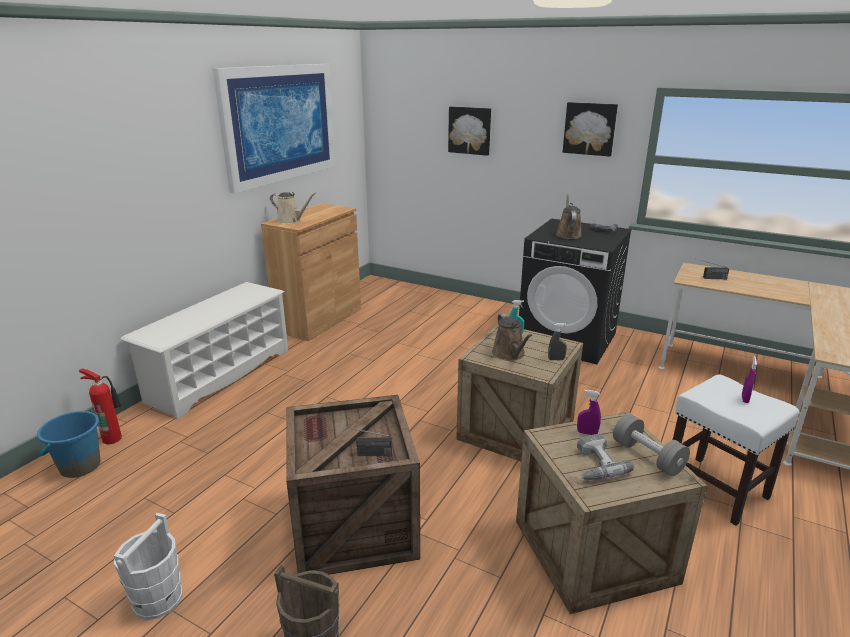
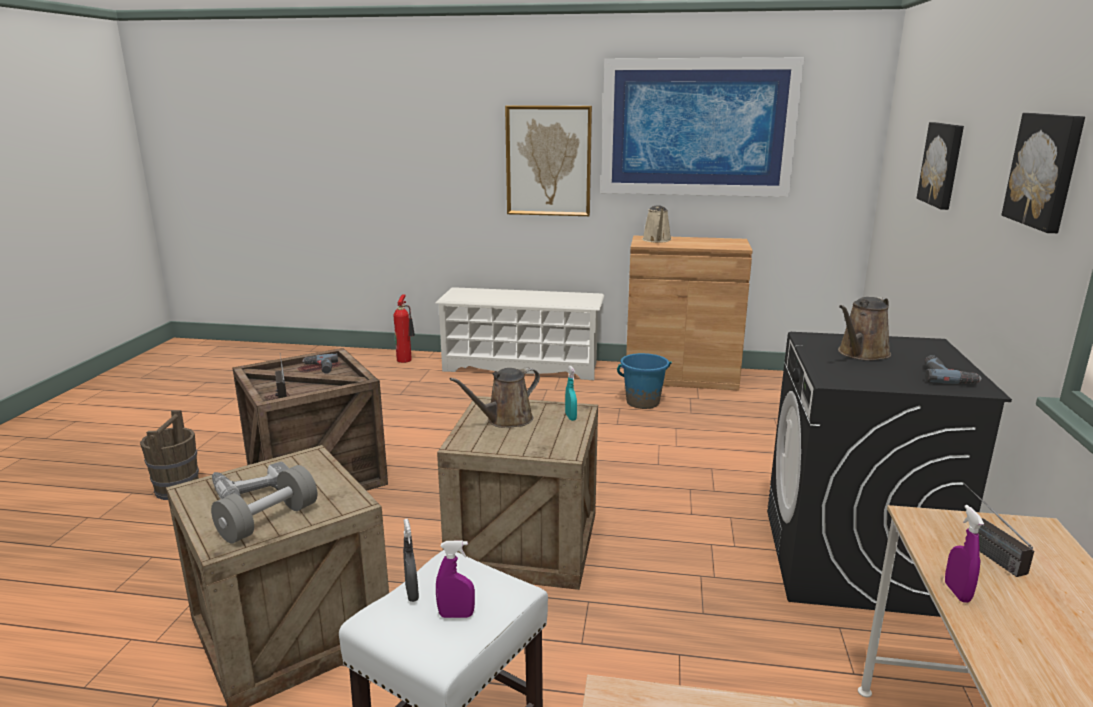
camera: 70 degrees right, 5 degrees down
(80, 466) = (367, 361): blue bucket -> blue bucket (642, 402)
(157, 599) = (229, 424): white bucket -> none
(185, 174) = (548, 161): none -> picture
(322, 428) = (320, 368): none -> power drill
(556, 359) = (510, 449): grey spray bottle -> grey spray bottle (412, 593)
(568, 234) = (861, 354): brown watering can -> brown watering can turned 150 degrees clockwise
(587, 433) = (320, 480): purple spray bottle -> purple spray bottle (957, 592)

